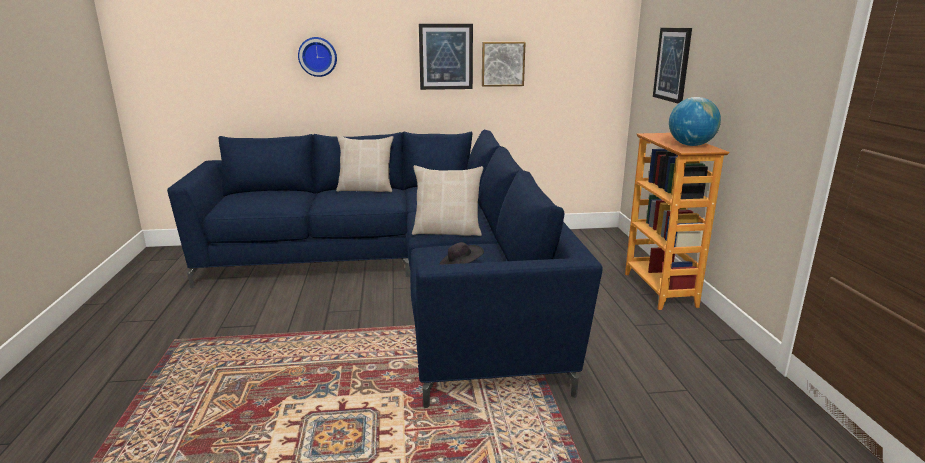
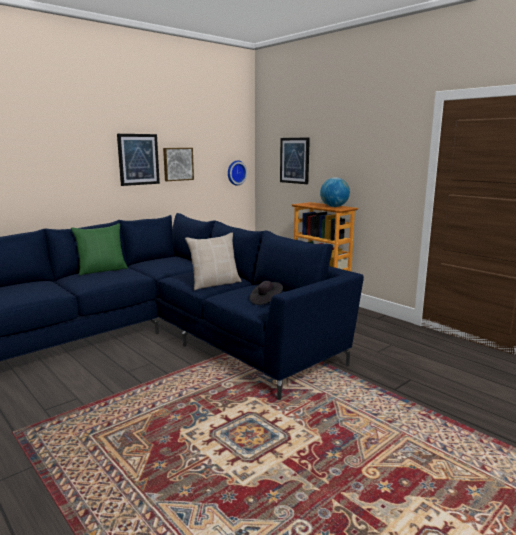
camera: 35 degrees left, 5 degrees down
(318, 56) = (33, 161): wall clock -> wall clock (235, 172)
(366, 189) = (102, 270): beige pillow -> green pillow

